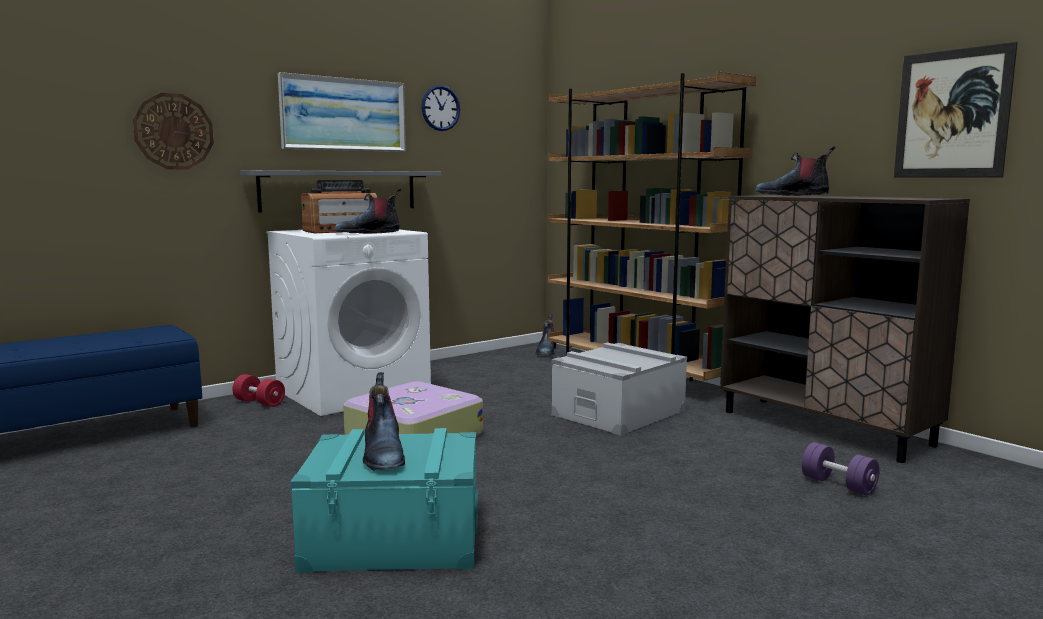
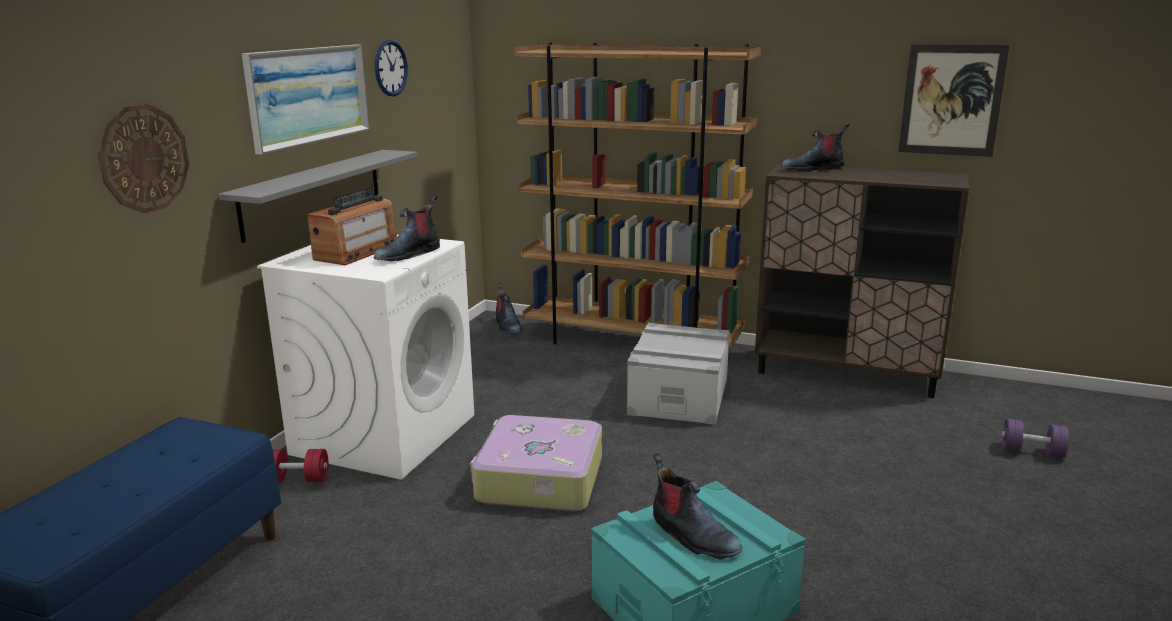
camera: 30 degrees left, 10 degrees up
(838, 485) = (922, 433): purple dumbbell -> purple dumbbell (1032, 451)

